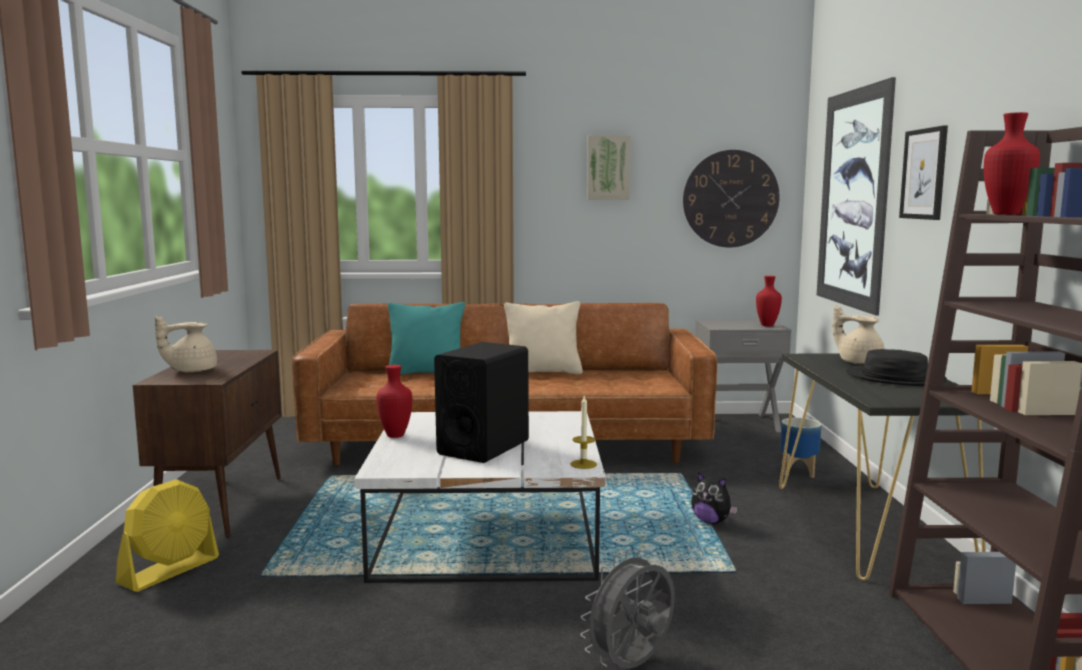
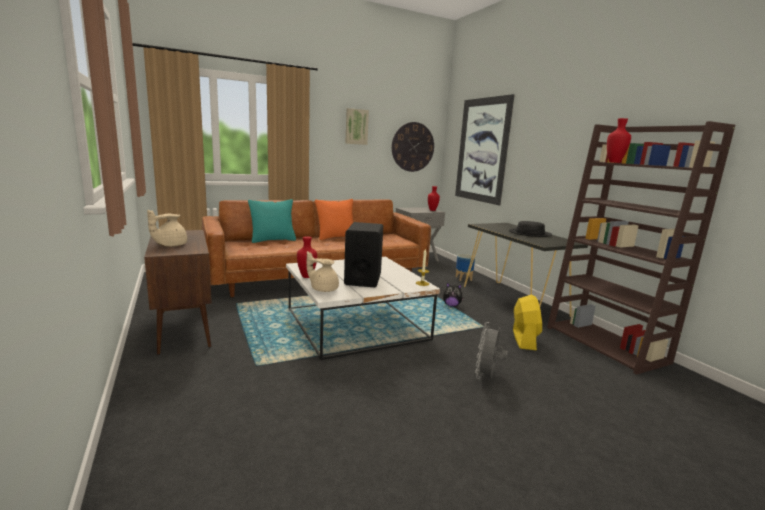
camera: 25 degrees left, 5 degrees up
(170, 570) = (192, 372): yellow fan -> yellow fan (524, 339)
(543, 372) = (336, 237): beige pillow -> orange pillow
(859, 362) = (504, 227): beige teapot -> beige teapot (323, 289)
(924, 174) = (533, 141): picture -> none

